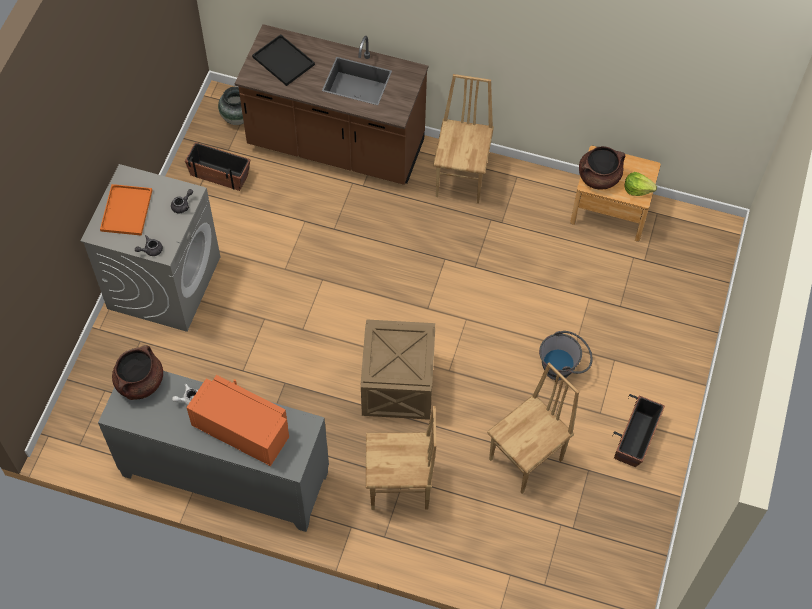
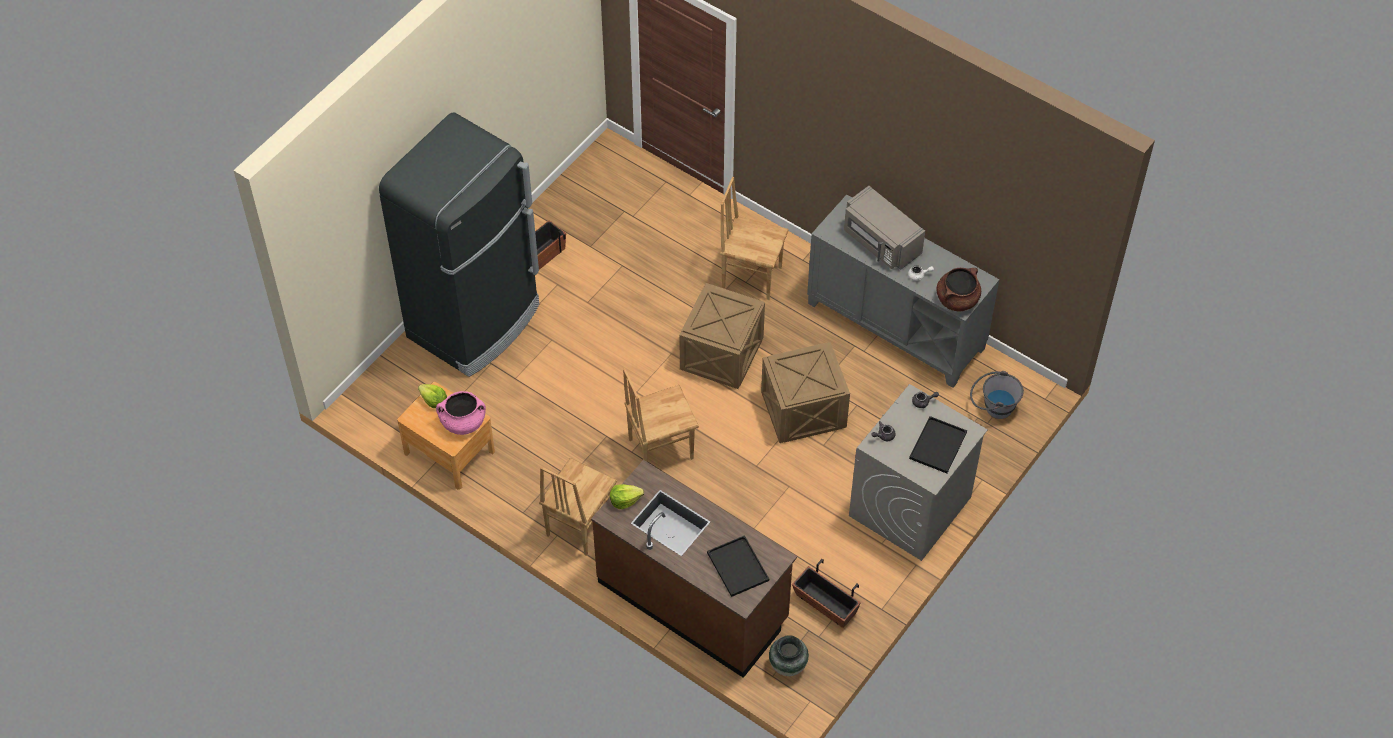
camera: 160 degrees left, 5 degrees down
(126, 209) = (938, 446): orange tray -> black tray
(242, 429) = (880, 242): orange microwave -> grey microwave
(296, 348) = (802, 411): none -> crate
(405, 88) = (625, 500): none -> lettuce
(527, 460) = (637, 267): brown chair -> brown chair (660, 448)
(563, 367) = (569, 328): grey bucket -> grey bucket (993, 407)
(599, 177) = (463, 422): brown cooking pot -> pink cooking pot
(659, 345) = (475, 322): none -> black fridge

